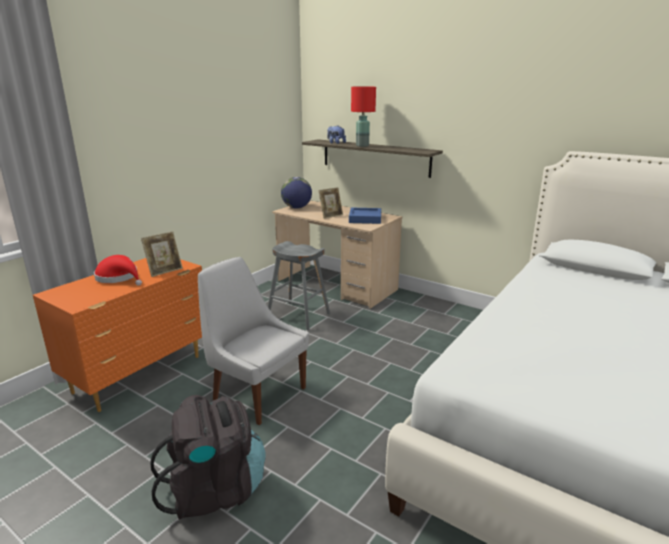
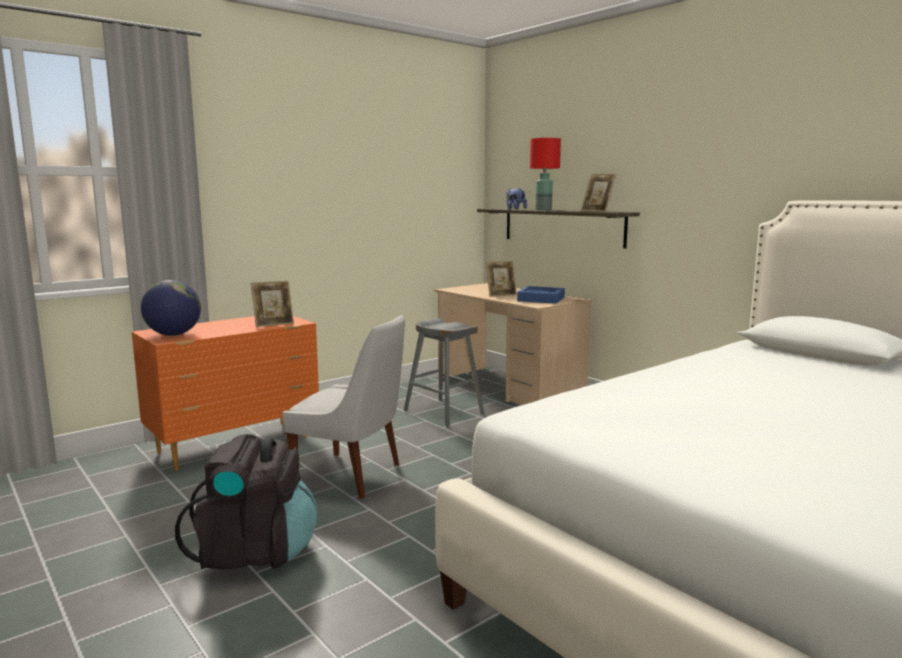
camera: 15 degrees right, 10 degrees down
(119, 278) = (223, 326): red hat -> none
(257, 393) = (352, 476): white chair -> white chair turned 150 degrees clockwise
(296, 208) = (466, 288): globe -> globe (173, 335)
(409, 149) = (597, 211): none -> picture frame

